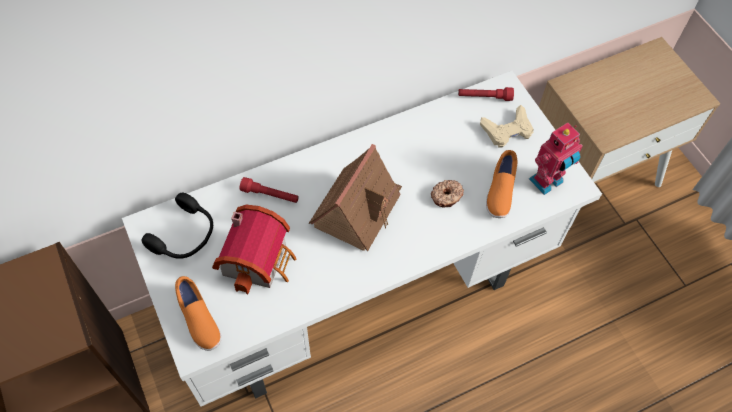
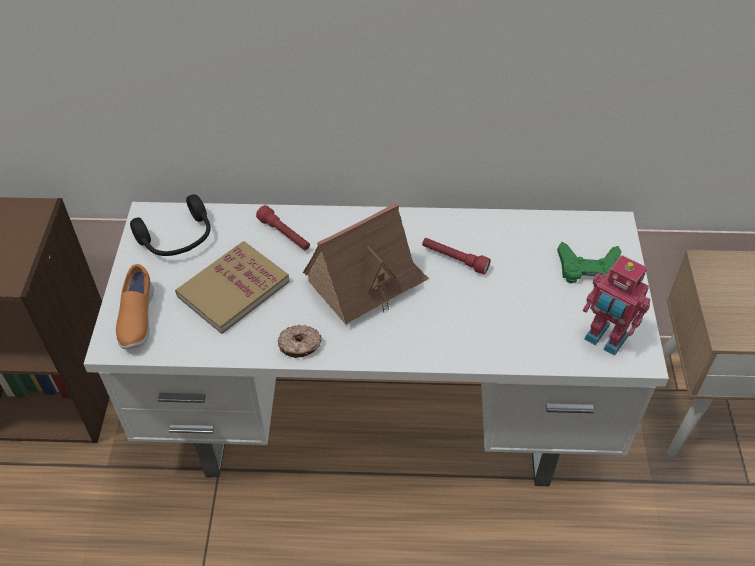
camera: 30 degrees right, 10 degrees down
(259, 259) = (233, 289): toy house -> book
(446, 196) = (473, 308): donut -> donut (300, 345)
(484, 97) = (581, 227): red flashlight -> red flashlight (454, 259)
(499, 192) = (538, 327): orange shoe -> none
(507, 130) = (588, 268): beige game controller -> green game controller
(547, 182) = (604, 339): toy robot -> toy robot turned 45 degrees clockwise

